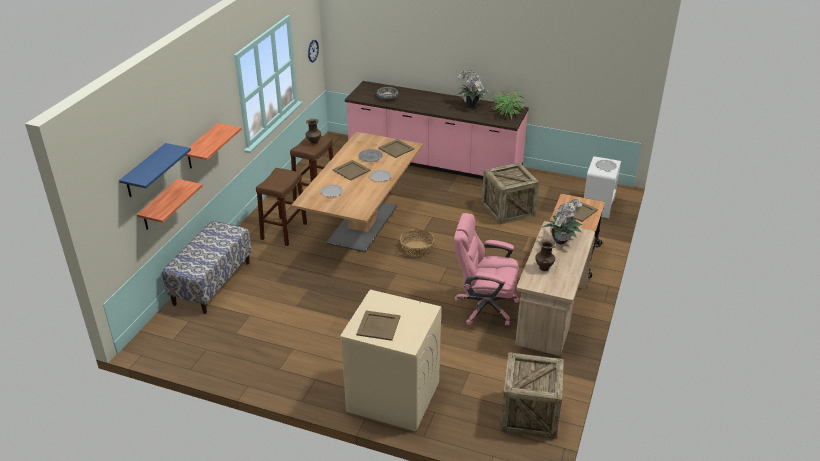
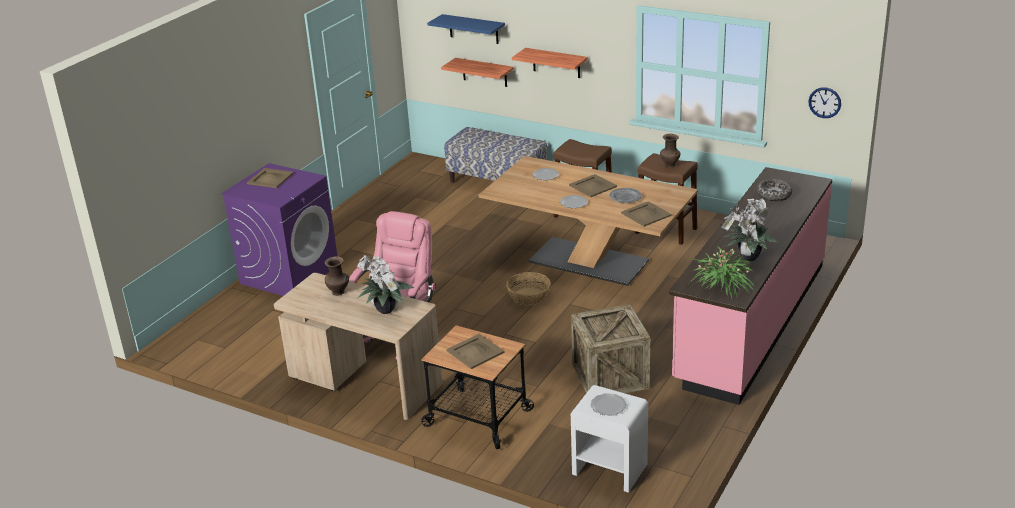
camera: 100 degrees right, 5 degrees down
(392, 396) = (289, 273): beige washing machine -> purple washing machine
(529, 414) = (221, 348): crate -> none

